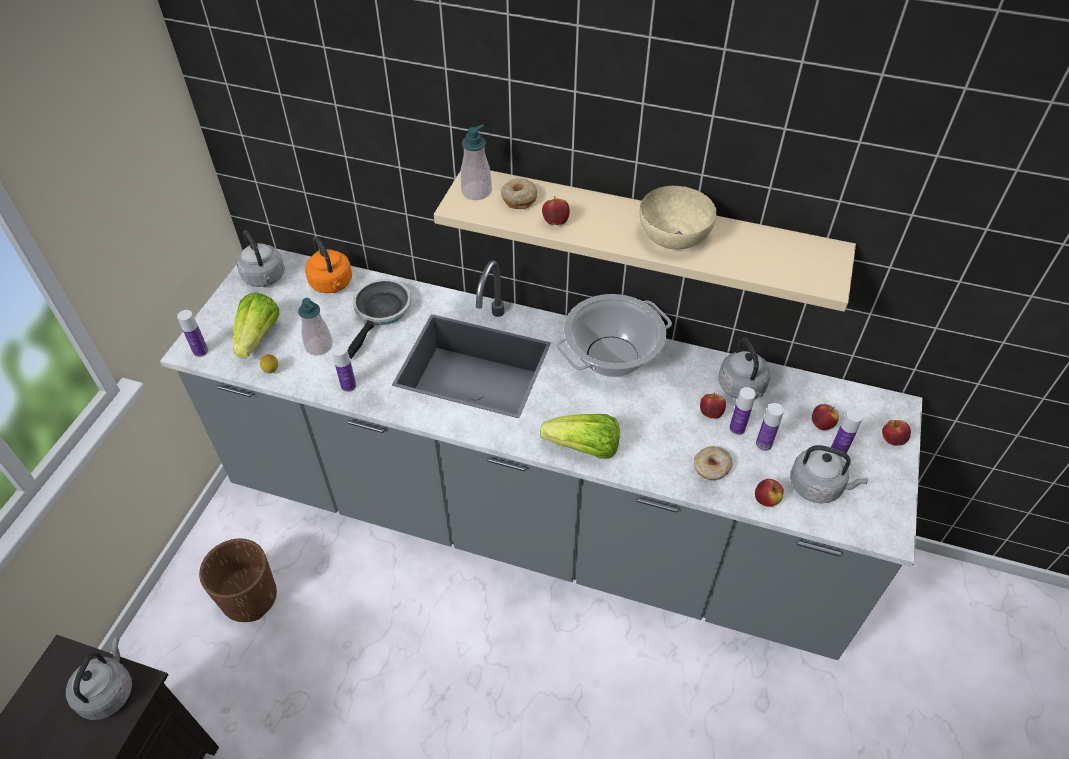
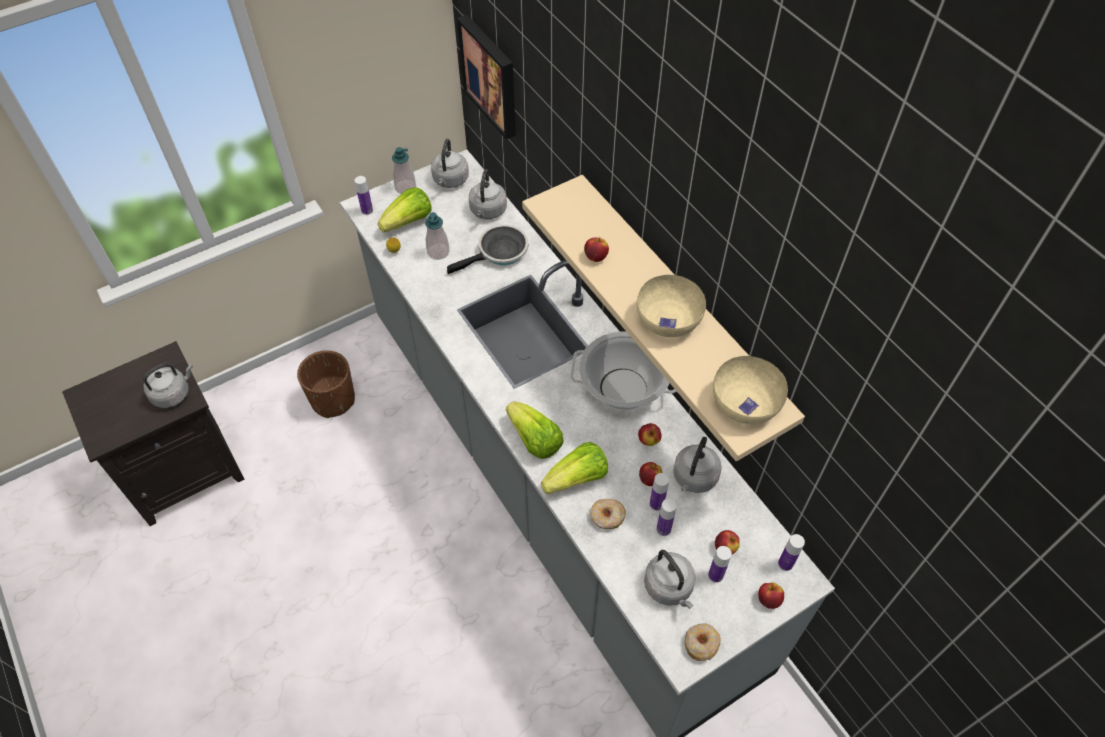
camera: 40 degrees right, 5 degrees up
(278, 128) = (491, 76): none -> picture
(332, 284) = (487, 211): orange kettle -> grey kettle
(348, 386) = (430, 292): bottle -> bottle (785, 563)
(476, 191) = (568, 201): soap dispenser -> soap dispenser (405, 187)
(518, 199) = (590, 223): donut -> donut (701, 644)
(654, 454) = (577, 479): none -> lettuce
(766, 500) = (620, 568): apple -> apple (648, 440)
(805, 260) = (745, 403): none -> beige bowl

